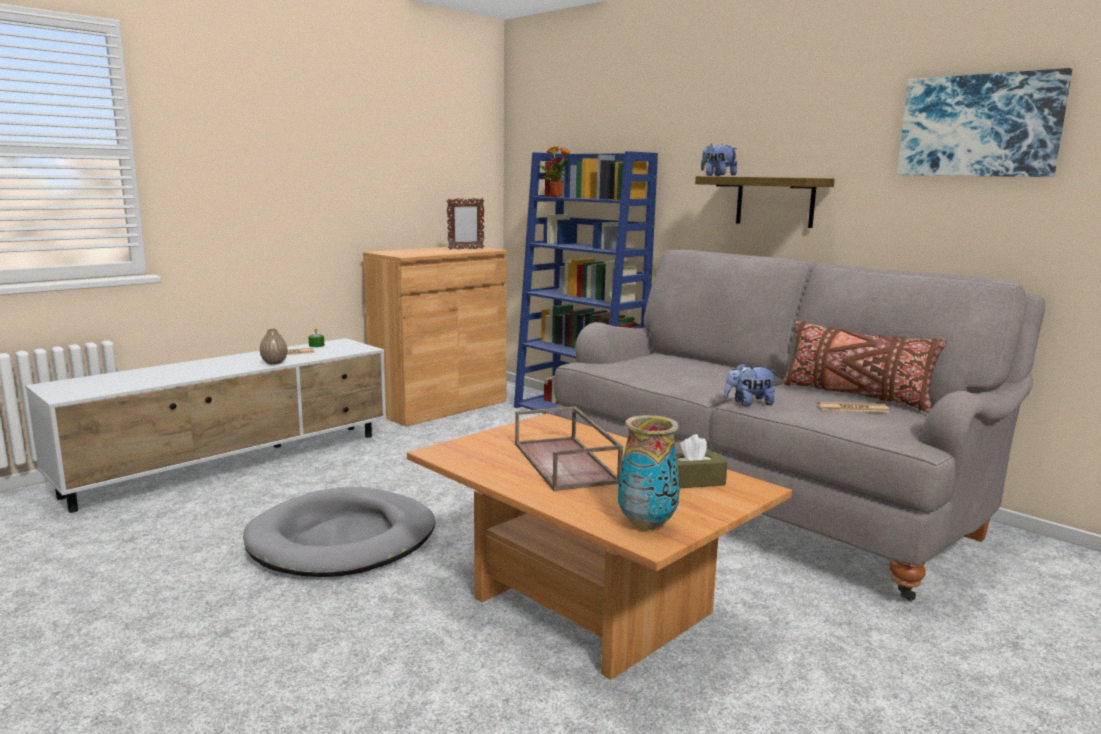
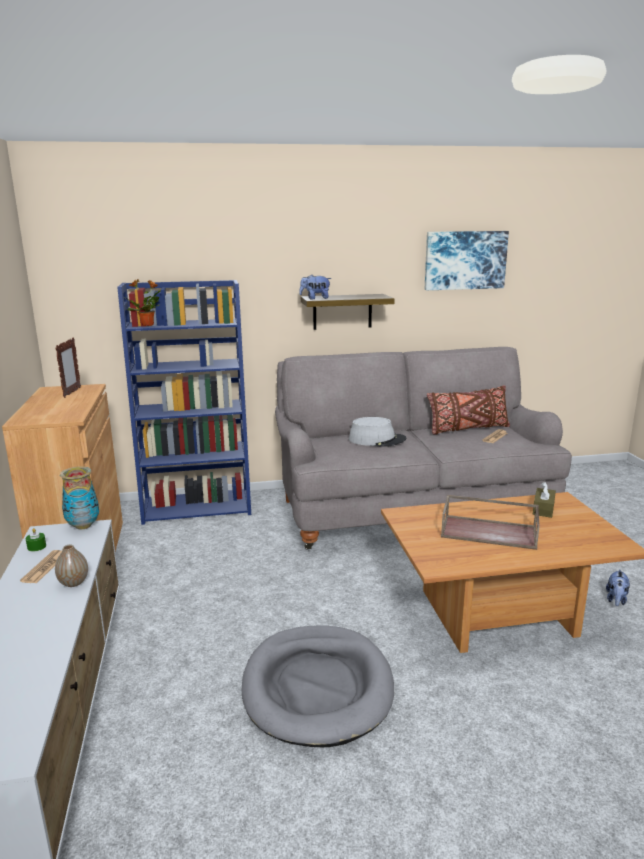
camera: 55 degrees left, 5 degrees up
(646, 524) = (600, 540): vase -> vase (83, 526)
(700, 368) = (377, 440): none -> grey hat
(749, 403) = (455, 453): plush toy -> plush toy (616, 600)

